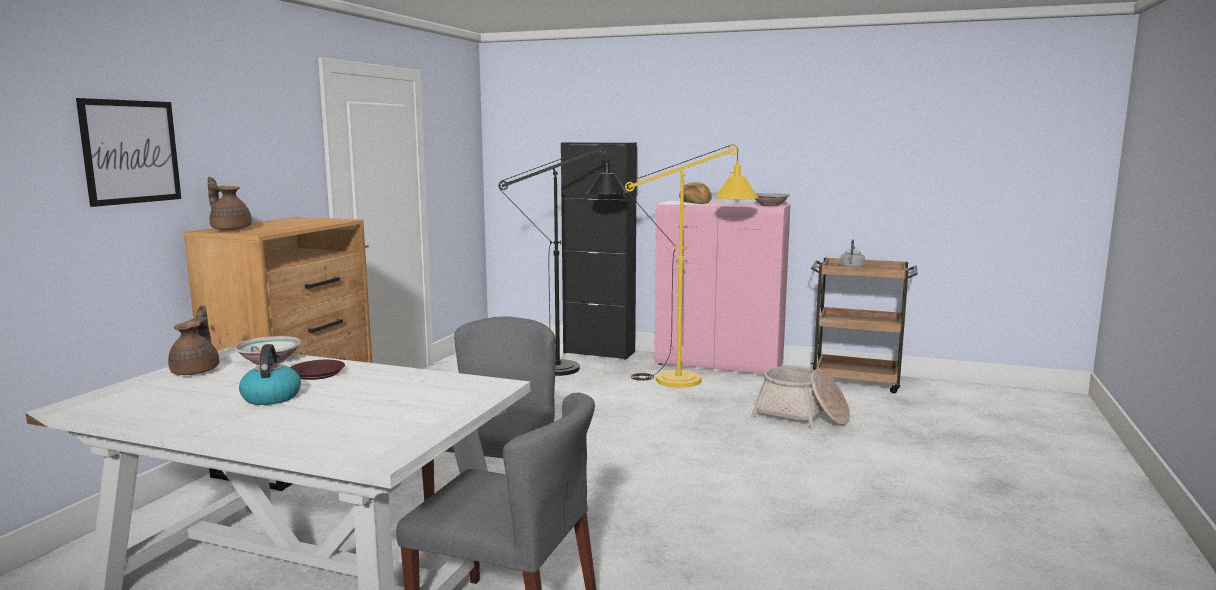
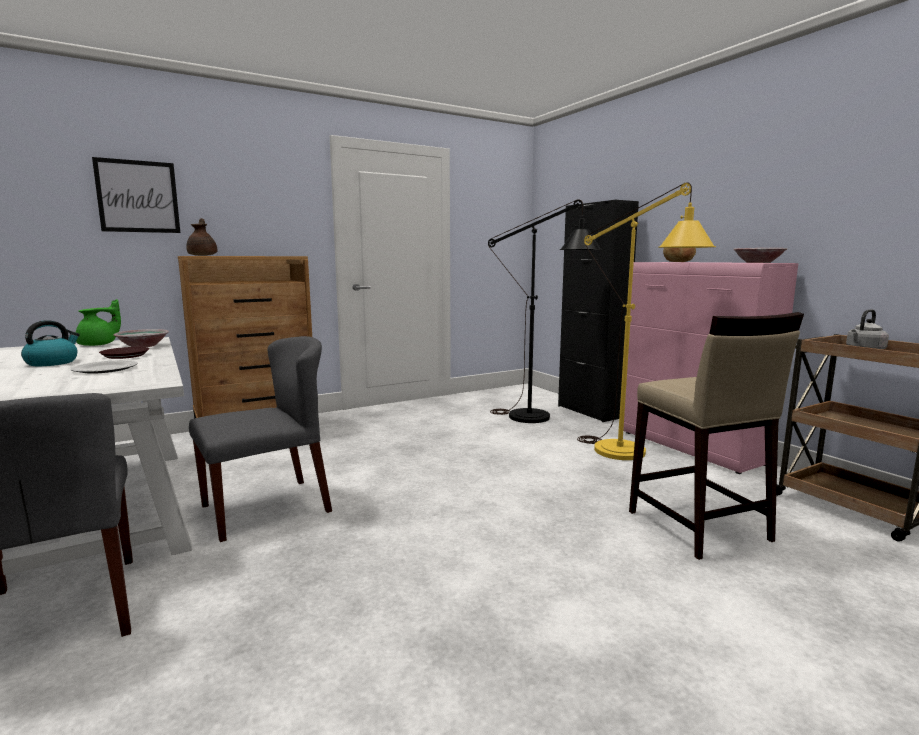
camera: 40 degrees right, 0 degrees up
(197, 371) = (99, 344): brown teapot -> green teapot
(377, 387) = (106, 369): none -> plate
(801, 416) = (697, 526): basket -> beige stool

